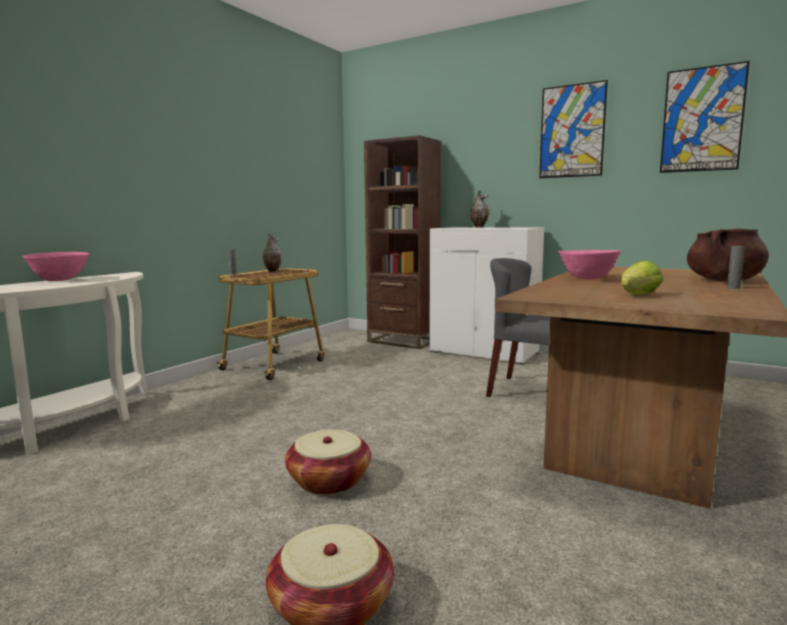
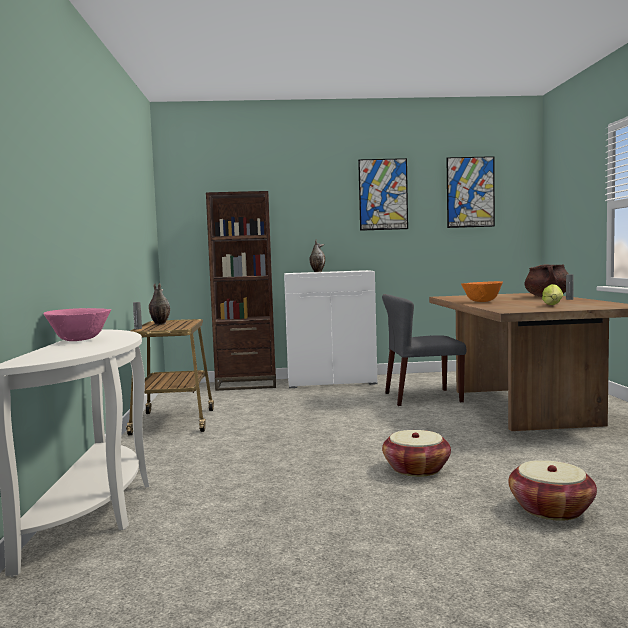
camera: 35 degrees left, 5 degrees down
(587, 279) = (482, 302): pink bowl -> orange bowl

